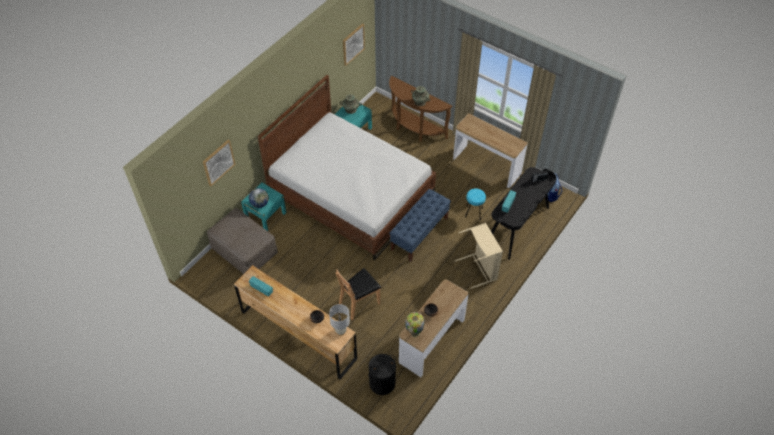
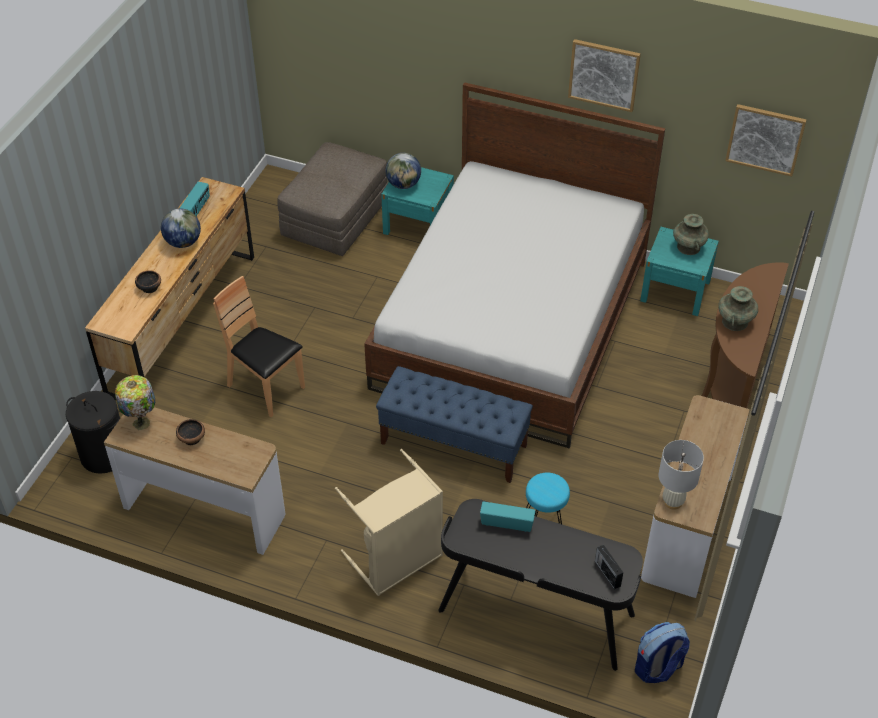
camera: 75 degrees right, 5 degrees down
(218, 162) = (378, 50): picture -> picture (604, 74)
(286, 299) = (183, 242): none -> globe
(340, 331) = (129, 322): white table lamp -> white table lamp (672, 501)

